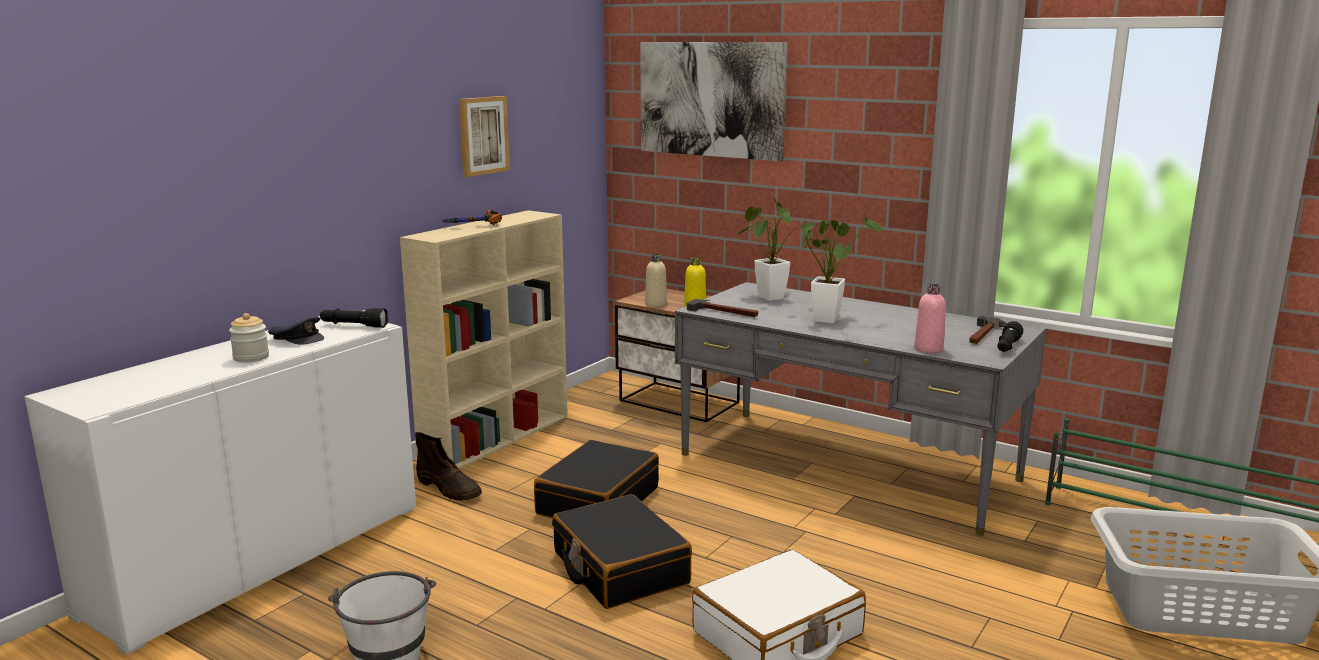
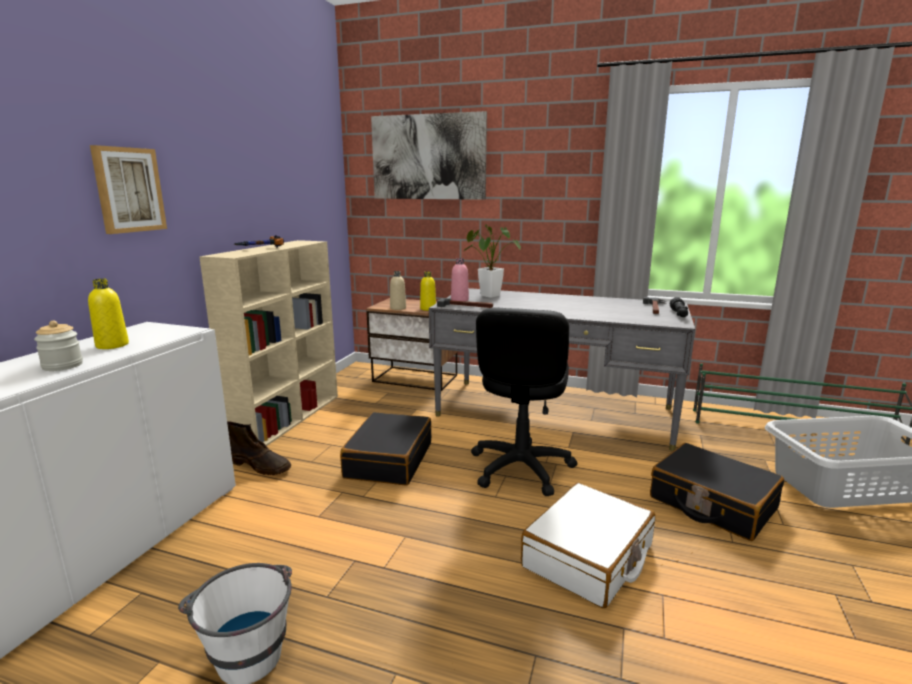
camera: 15 degrees left, 0 degrees up
(298, 338) = (112, 345): grey cap -> yellow bottle
(353, 326) = (167, 331): black flashlight -> none
(483, 135) = (260, 177): picture -> picture (129, 190)
(619, 568) = (432, 517): black suitcase -> black suitcase (712, 503)
(755, 530) = (520, 468): none -> black office chair
(828, 318) = (542, 305): potted plant -> none
(928, 349) = (631, 319): pink bottle -> pink bottle (459, 300)

